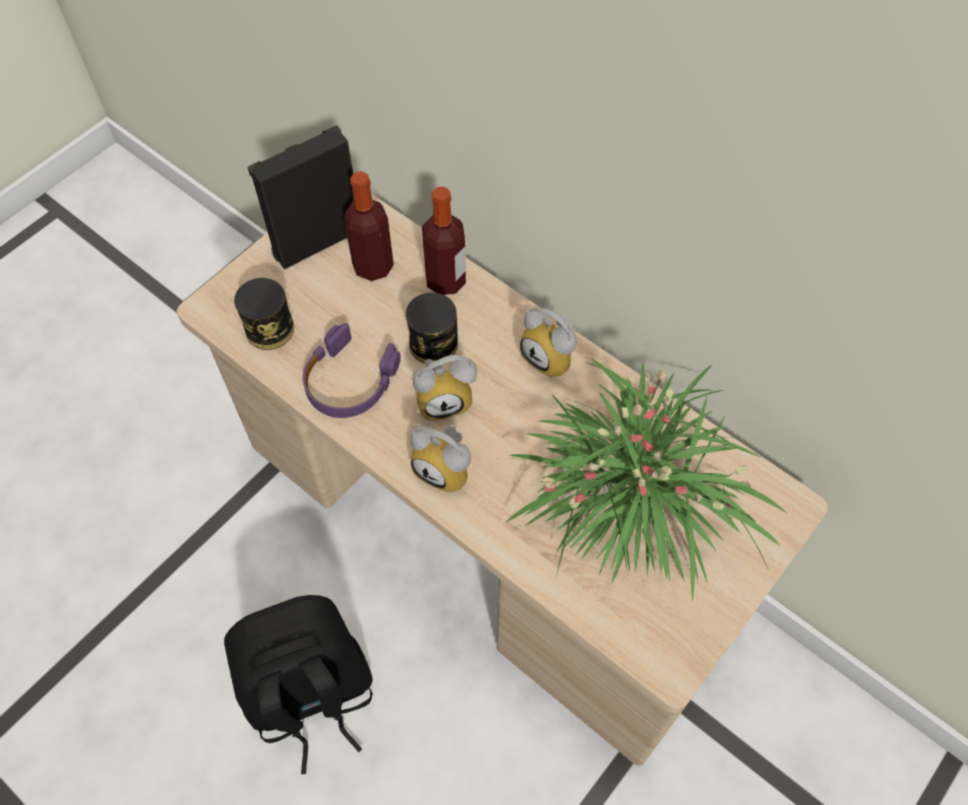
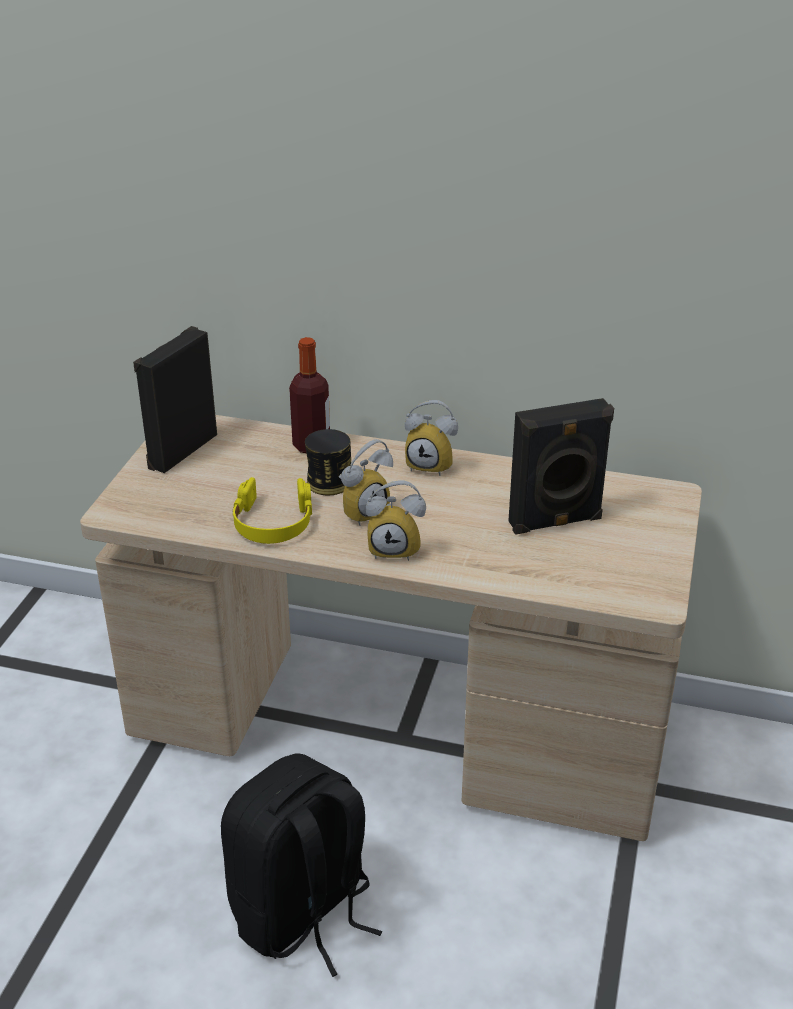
camera: 25 degrees left, 25 degrees down
(269, 329) = (177, 511): can -> none
(349, 381) = (273, 522): purple headphones -> yellow headphones
(373, 266) = (242, 453): bottle -> none
(632, 498) = (556, 522): potted plant -> black speaker

